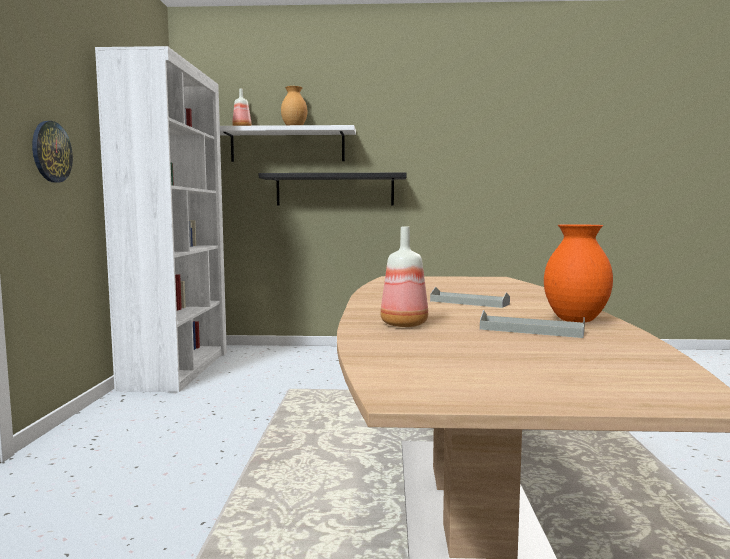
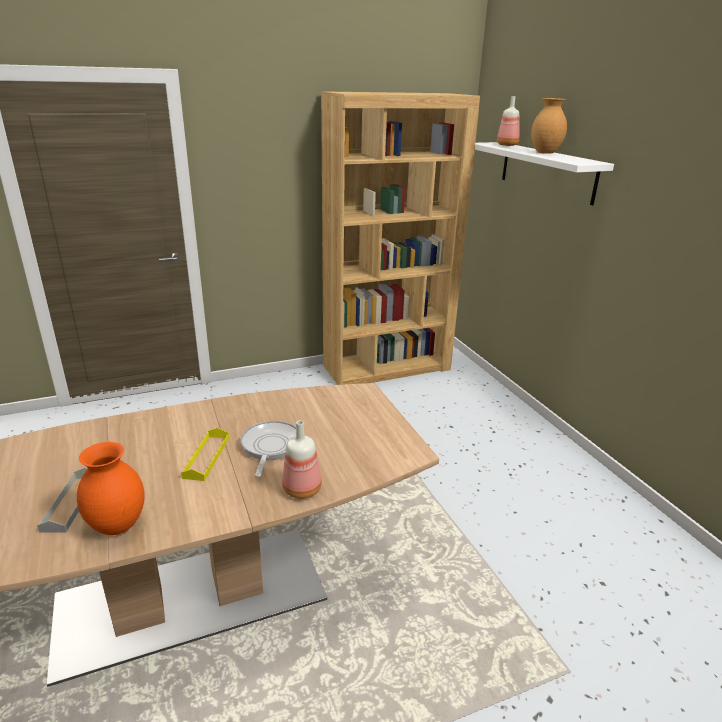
camera: 65 degrees right, 20 degrees up
(51, 152) = (258, 192): wall clock -> none
(177, 369) = (387, 367): white bookcase -> brown bookcase
(335, 190) = (576, 240): black shelf -> none
(403, 324) = (94, 442): bottle -> bottle (302, 488)
(464, 293) = (270, 447): none -> frying pan
(469, 302) = (206, 457): grey tray -> yellow tray

